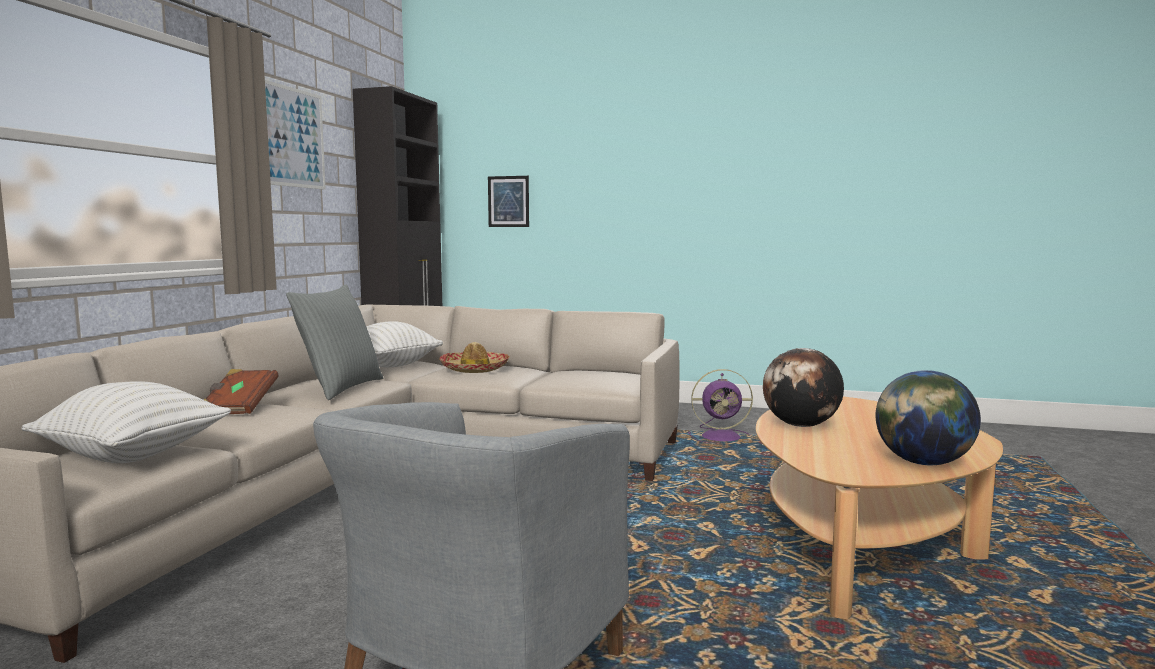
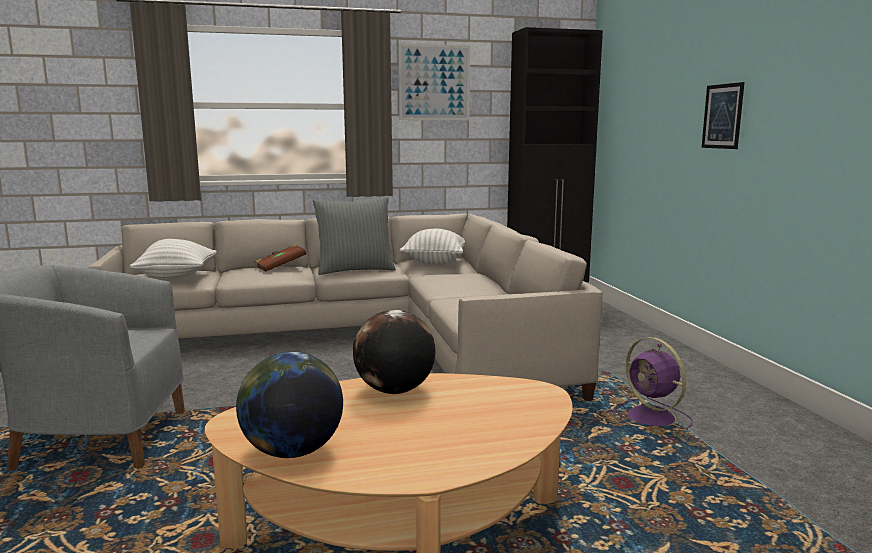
camera: 60 degrees right, 5 degrees up
(474, 369) = (455, 278): hat -> none
(508, 201) = (641, 125): picture -> picture (722, 116)

